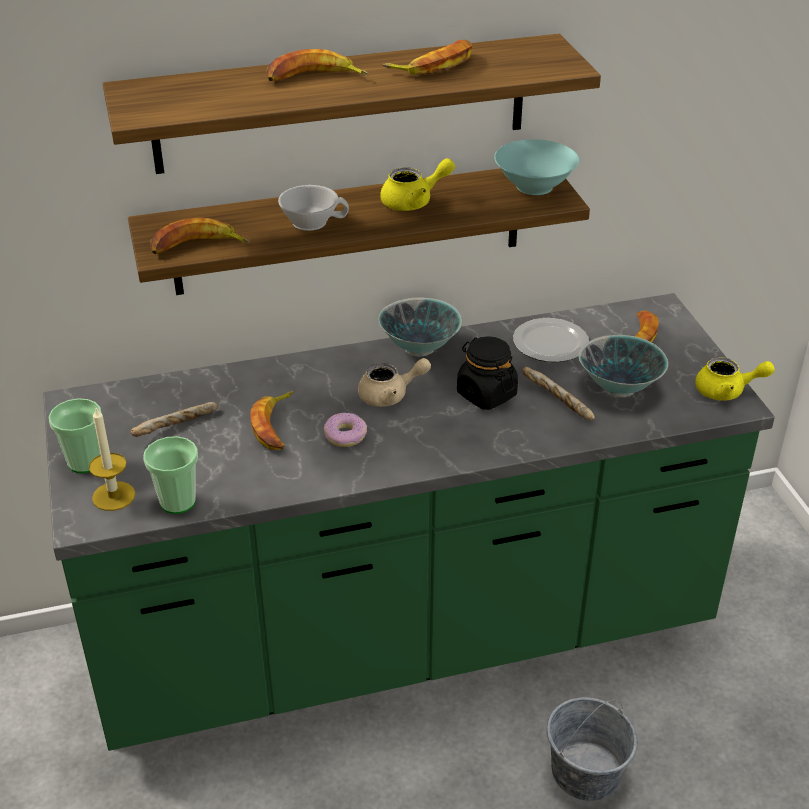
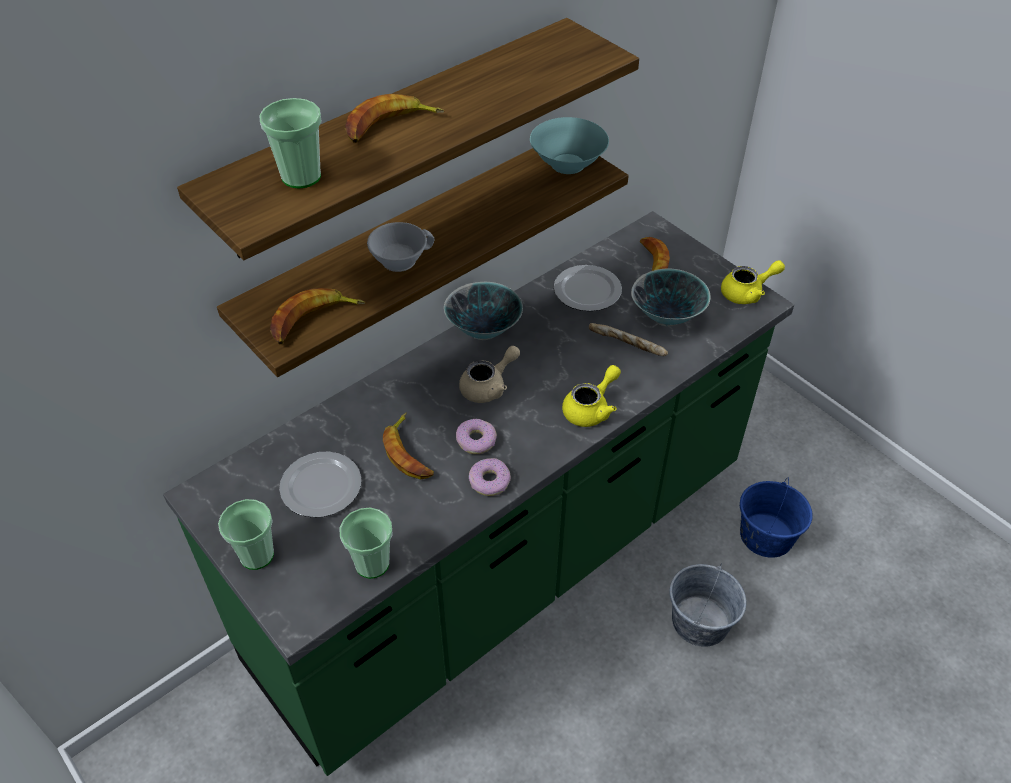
camera: 25 degrees left, 10 degrees up
(113, 496) = (308, 581): candle -> none
(176, 427) = (319, 486): bread -> plate
(206, 96) = (301, 176): none -> cup
(333, 472) = (489, 481): none -> donut
(414, 201) = (477, 210): yellow teapot -> yellow teapot (591, 409)
(434, 65) = (488, 82): banana -> none
(486, 394) = (567, 358): black jar -> none
(717, 715) = (766, 535): none -> blue bucket

